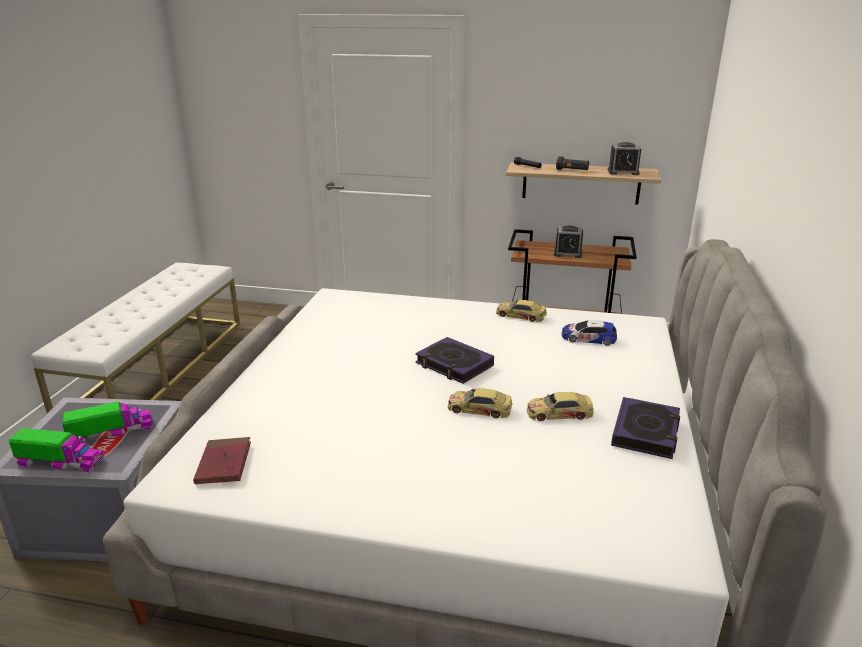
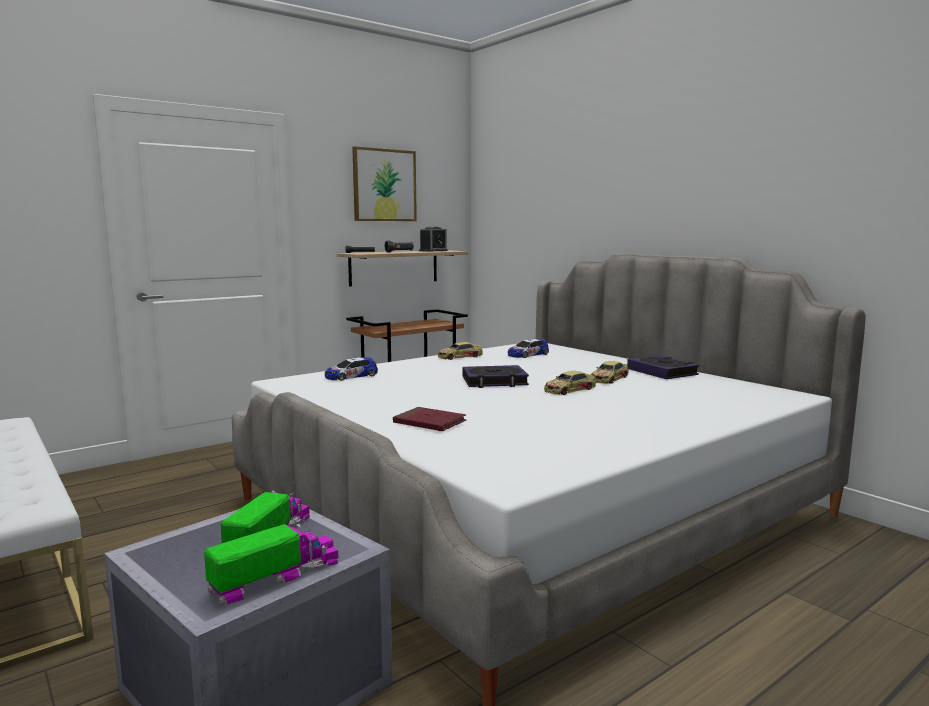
camera: 50 degrees left, 15 degrees down
(224, 463) = (512, 462): red book -> red book (429, 423)
(382, 308) = (351, 376): none -> toy car
(567, 253) = (409, 326): alarm clock -> none
(579, 89) = (384, 185): none -> picture

